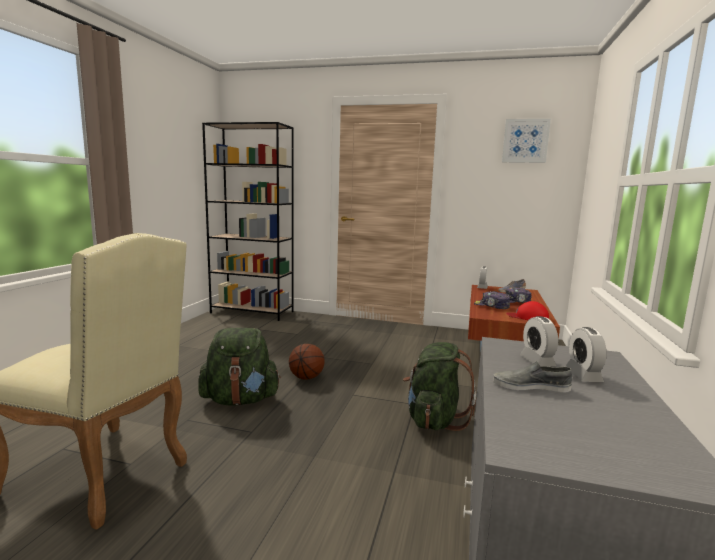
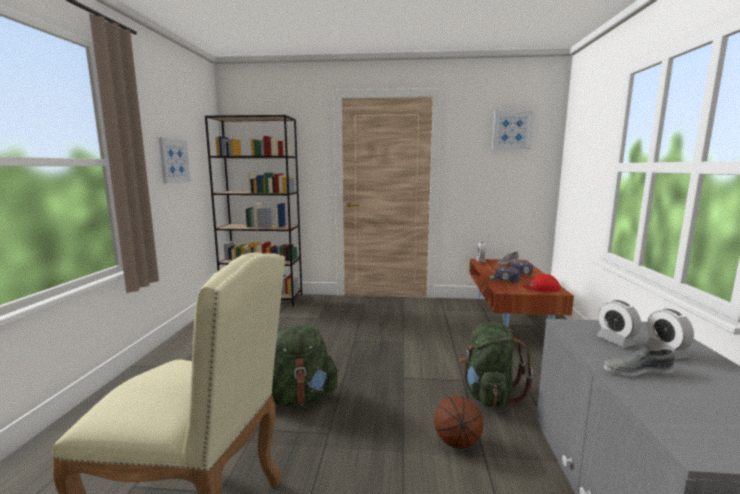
camera: 10 degrees left, 0 degrees up
(164, 165) = (174, 161): none -> picture
(306, 377) = (350, 364): basketball -> basketball (457, 442)

